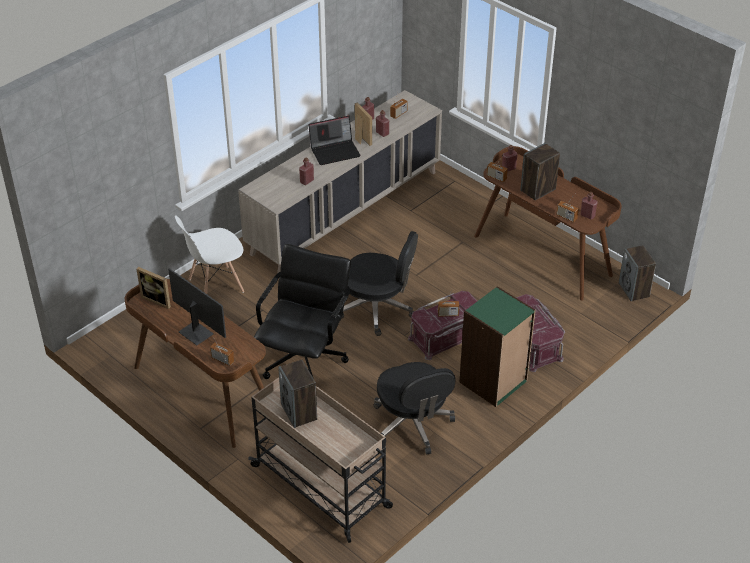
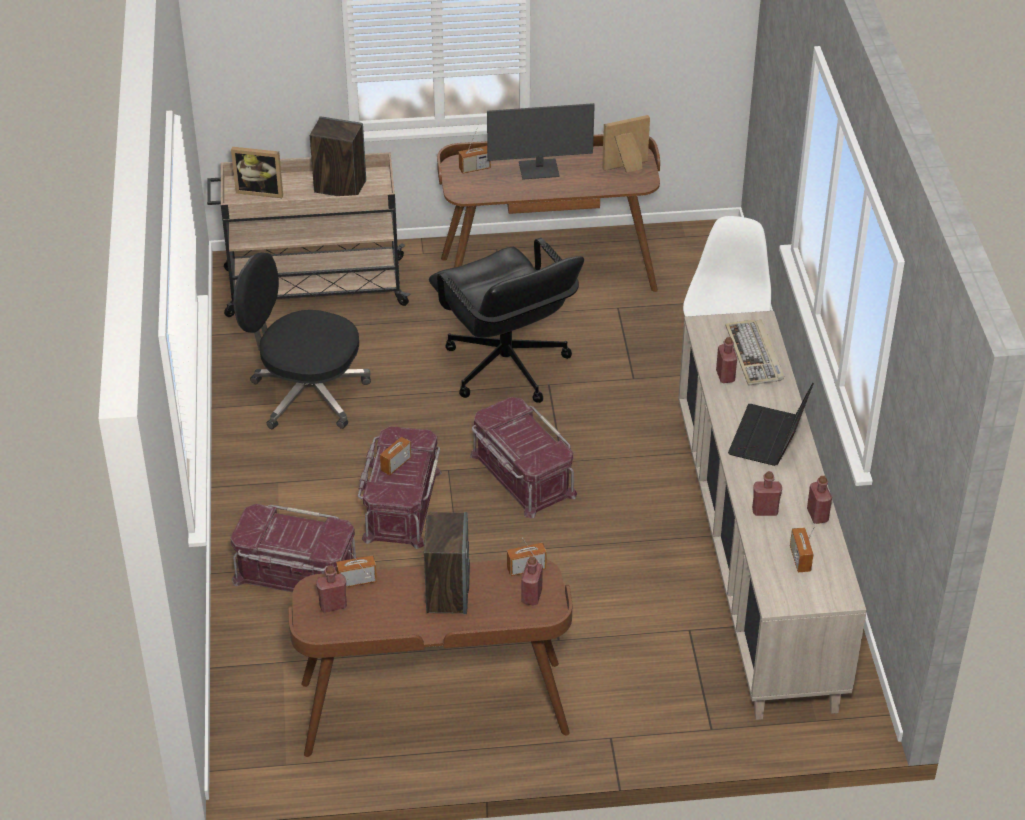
camera: 130 degrees right, 0 degrees up
(280, 179) = (755, 355): none -> keyboard
(360, 138) = (775, 480): picture frame -> picture frame (261, 191)
(378, 308) = (521, 475): black office chair -> red storage box
(494, 382) = (280, 497): green bookcase -> none
(634, 290) = (250, 756): speaker -> none

